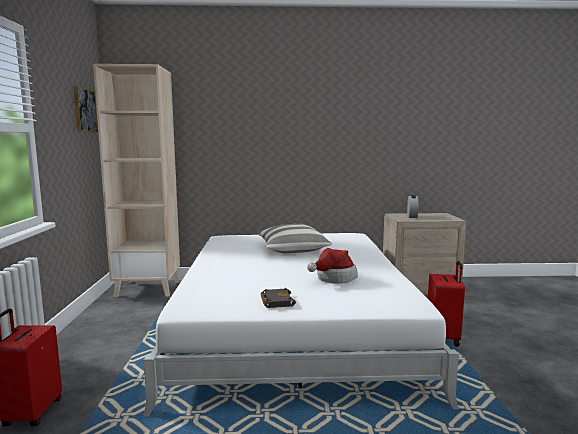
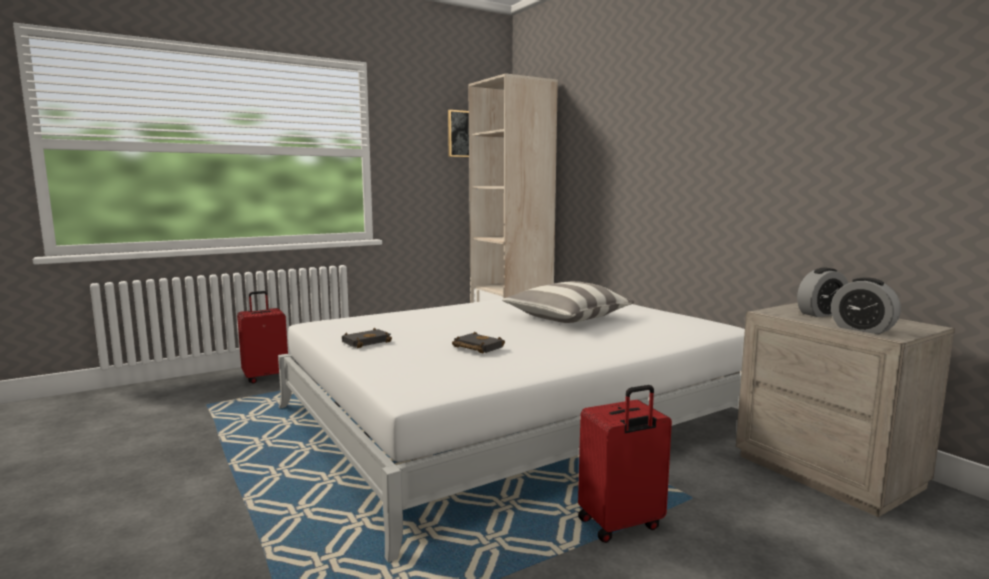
camera: 60 degrees right, 0 degrees up
(333, 278) = (476, 347): hat -> black book
(442, 219) = (862, 329): none -> alarm clock

